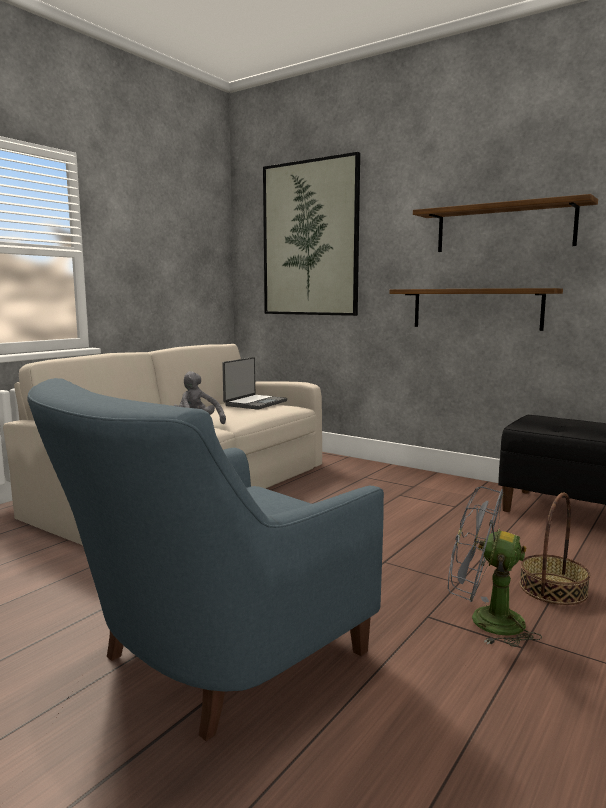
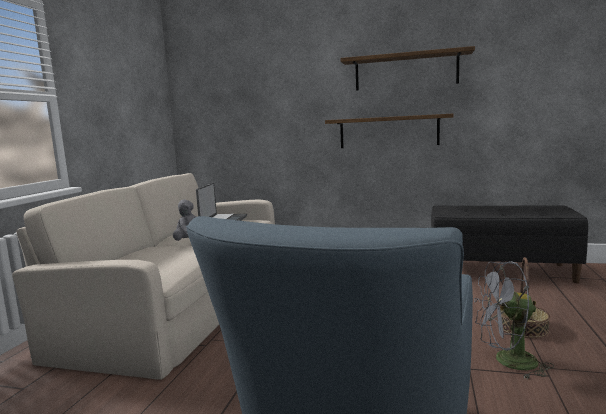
camera: 20 degrees left, 0 degrees up
(310, 239) = (244, 83): picture -> none

